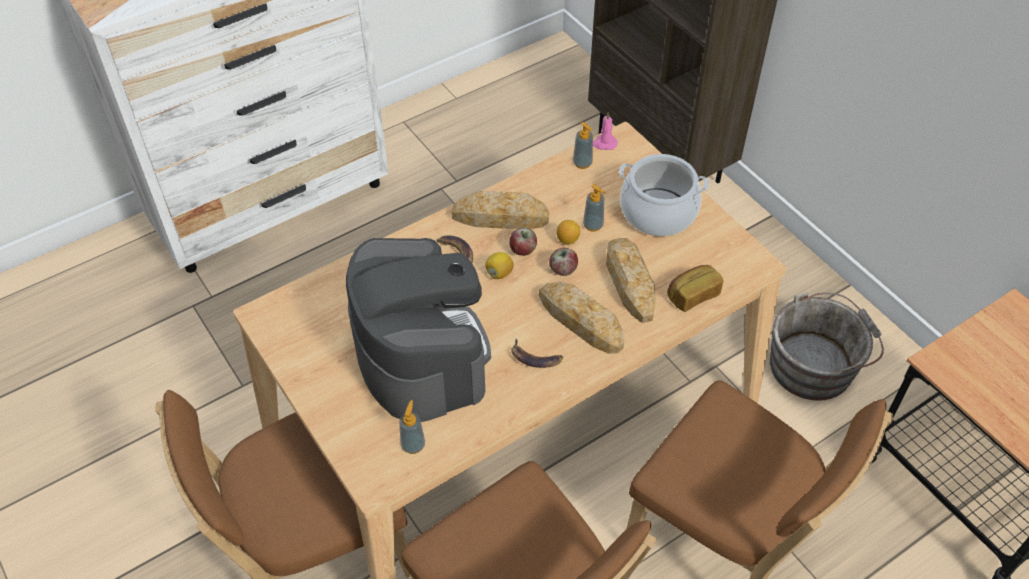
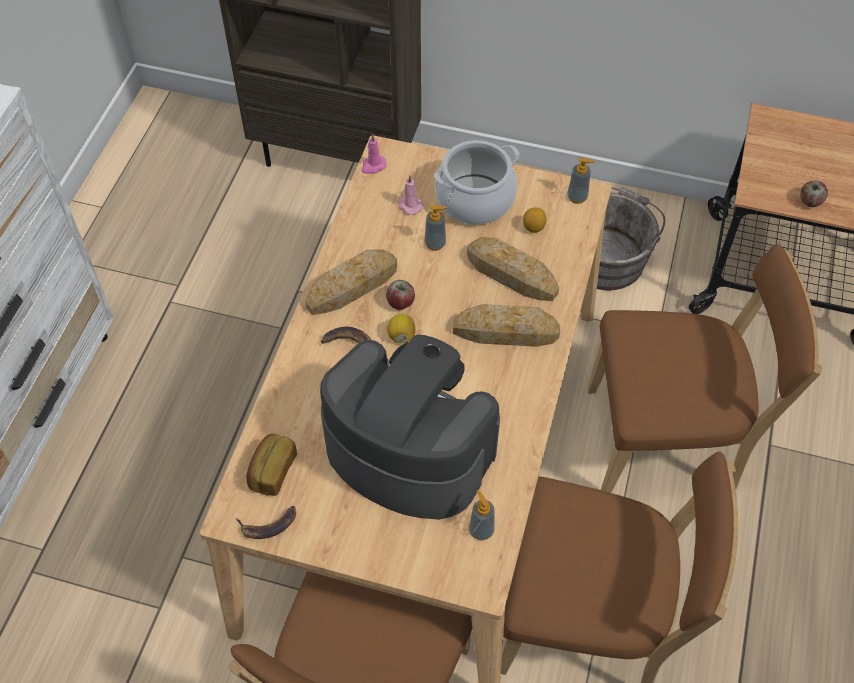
camera: 40 degrees left, 5 degrees up
(535, 357) = (501, 387): banana -> banana (269, 524)
(563, 269) = (449, 298): apple -> apple (810, 202)
(567, 240) = (427, 270): lemon -> lemon (533, 227)
(582, 163) = (372, 194): soap dispenser -> soap dispenser (577, 197)
(602, 186) = (409, 205): none -> pink candle
(692, 295) = (566, 252): bread -> bread (271, 471)

